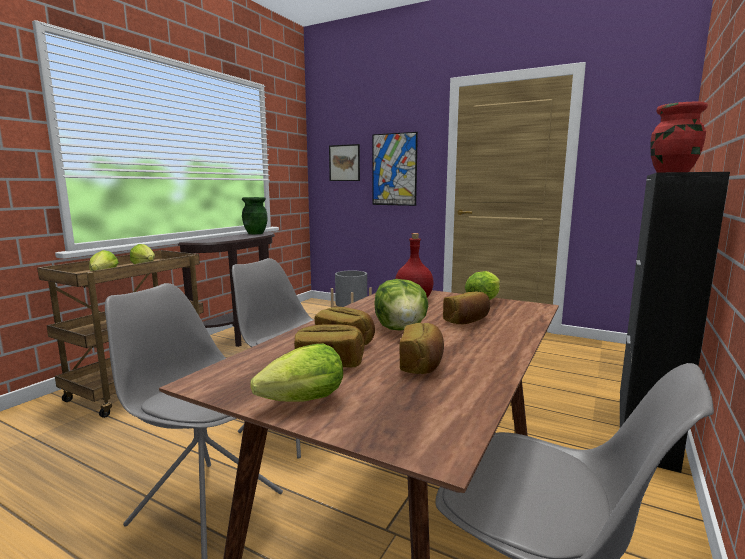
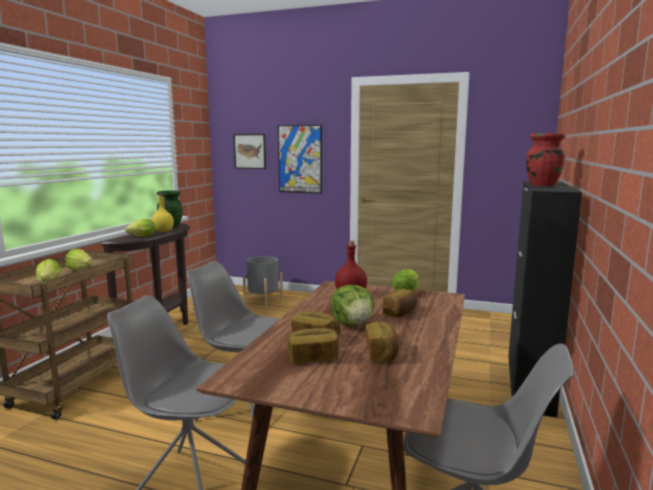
camera: 10 degrees left, 0 degrees up
(244, 236) = (163, 231): none -> yellow bottle
(298, 402) = (309, 390): lettuce -> lettuce (140, 237)

